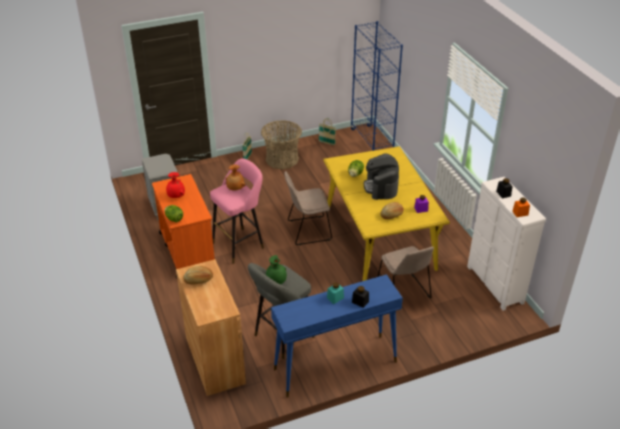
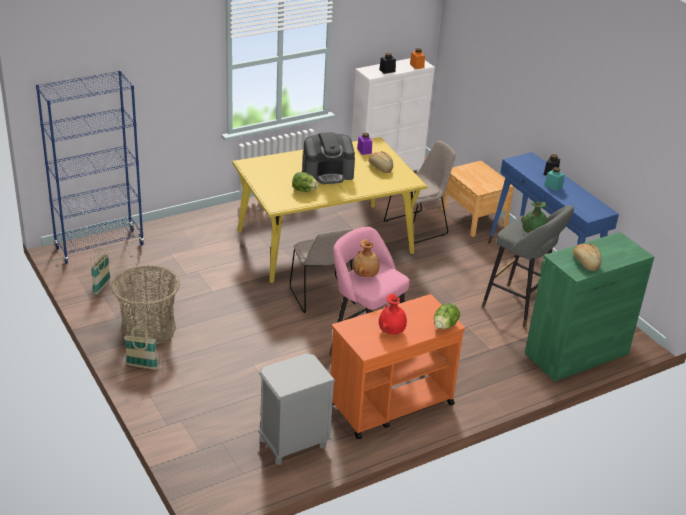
camera: 100 degrees left, 5 degrees down
(215, 360) = (576, 353): brown cabinet -> green cabinet
(422, 333) = (473, 218): none -> brown nightstand

